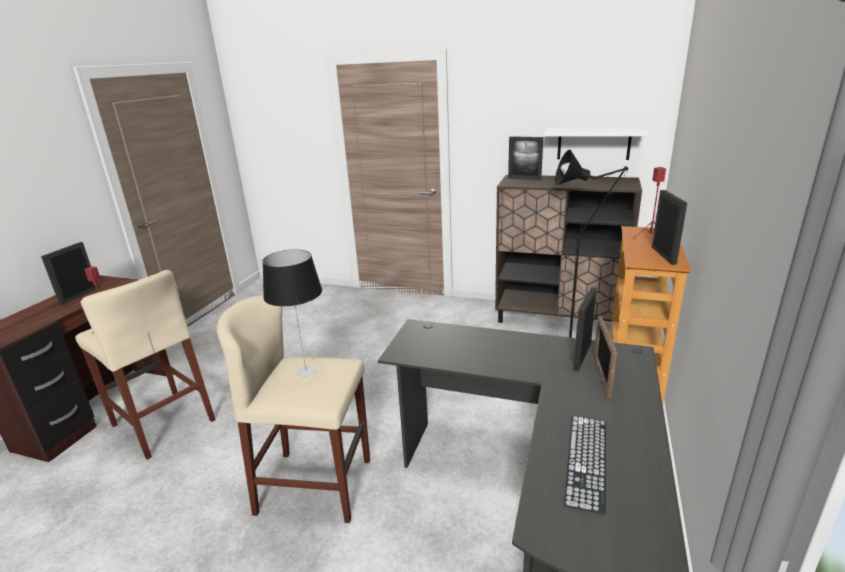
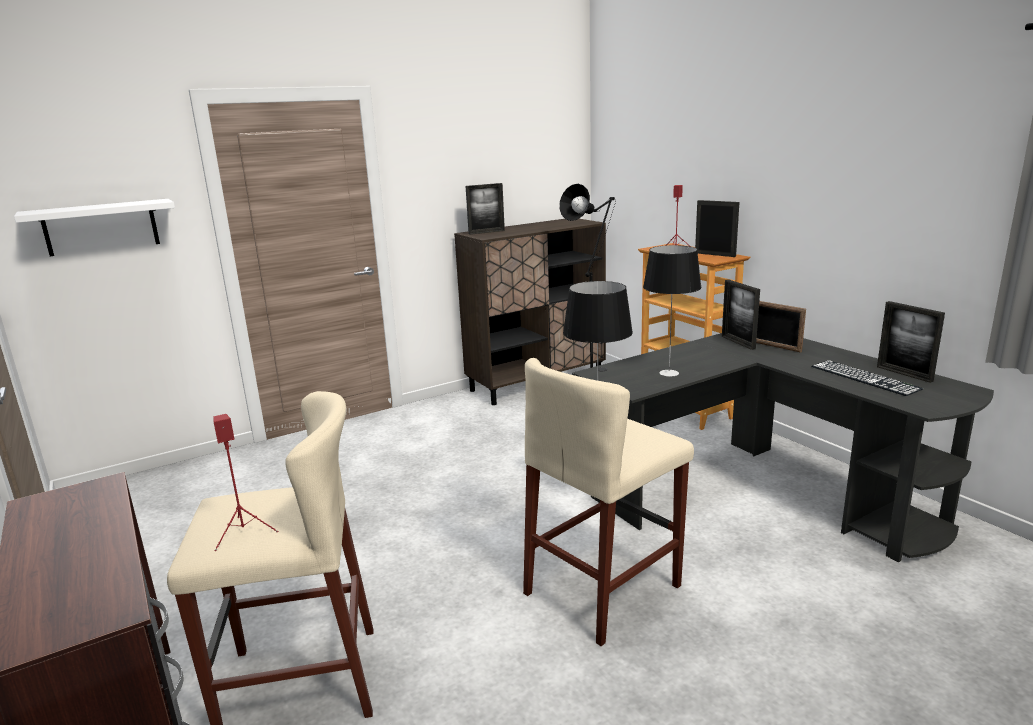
camera: 50 degrees left, 5 degrees down
(79, 296) = (74, 525): picture frame -> picture frame (904, 374)
(455, 353) = (669, 373): none -> table lamp
(593, 143) = (531, 188): white shelf -> white shelf (101, 227)

